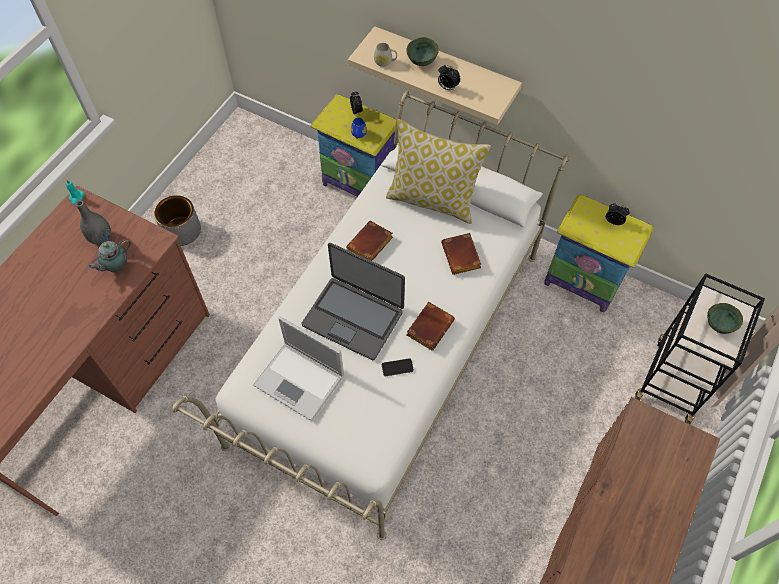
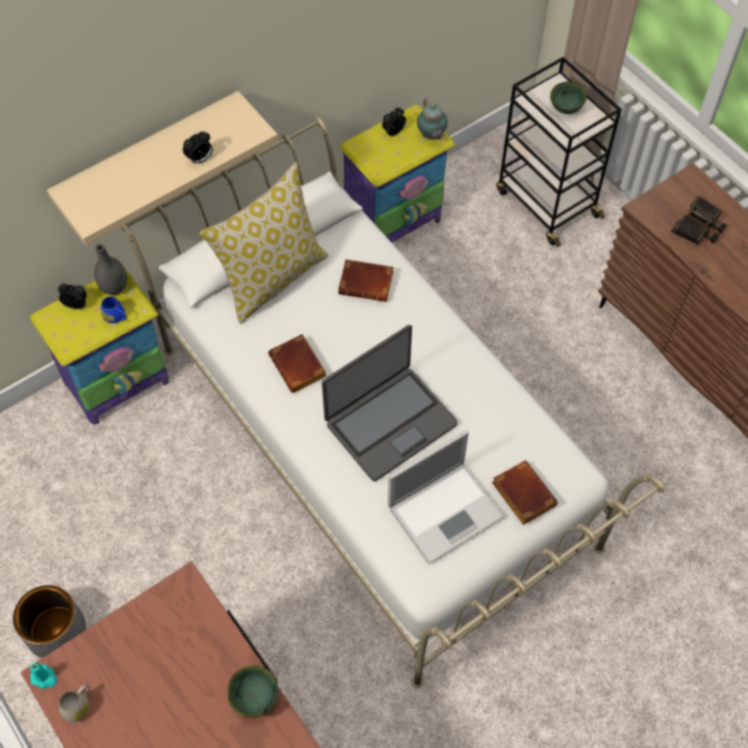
camera: 65 degrees left, 0 degrees up
(101, 238) = (138, 662): grey vase -> grey vase (114, 287)
(116, 267) = (199, 655): teapot -> teapot (431, 136)
(385, 62) = (116, 202): white mug -> white mug (79, 705)
(397, 367) = (476, 405): phone -> none
(422, 62) = (143, 166): green bowl -> green bowl (255, 696)
(429, 326) = (441, 352): brown book -> brown book (521, 494)
(651, 467) = (699, 227): none -> binoculars

